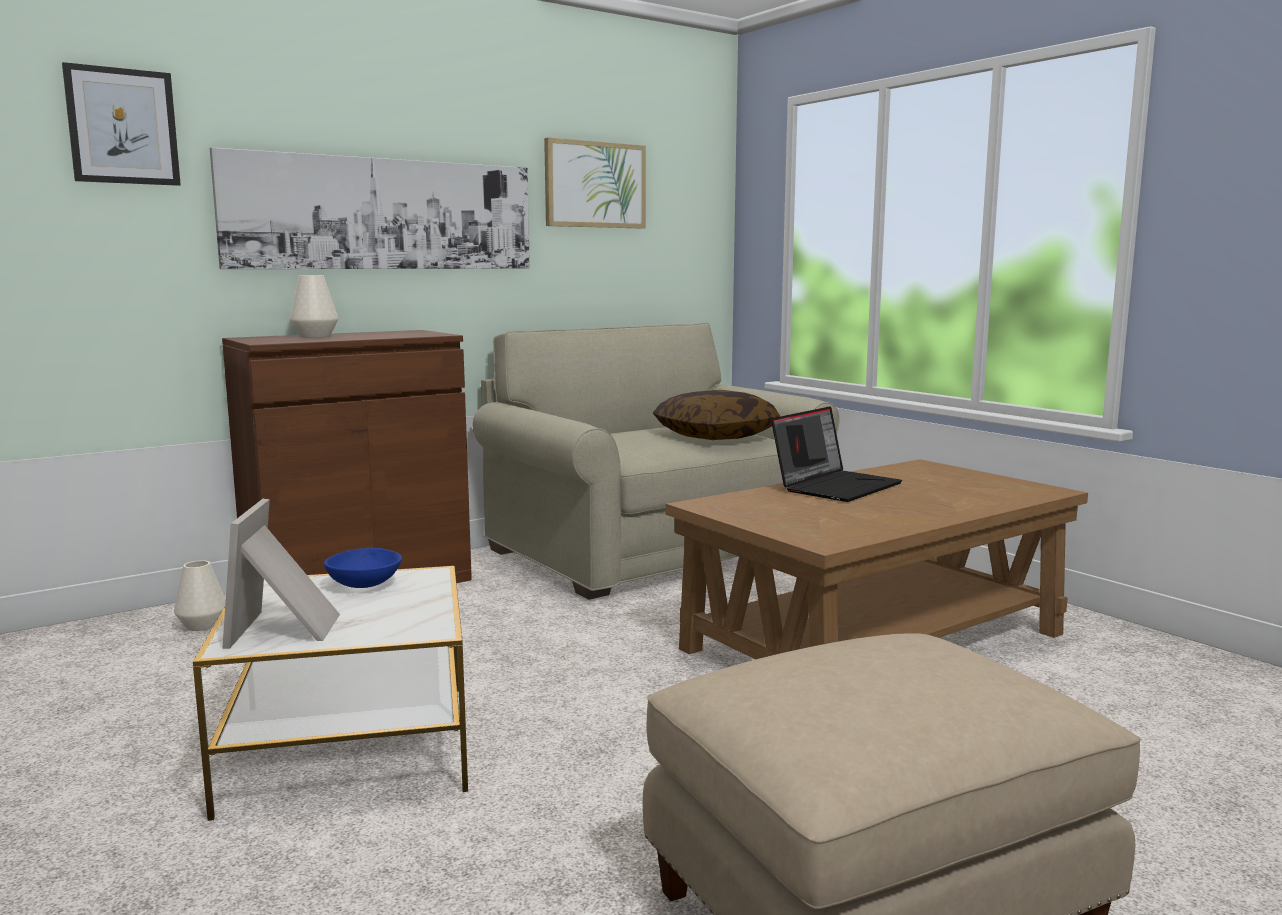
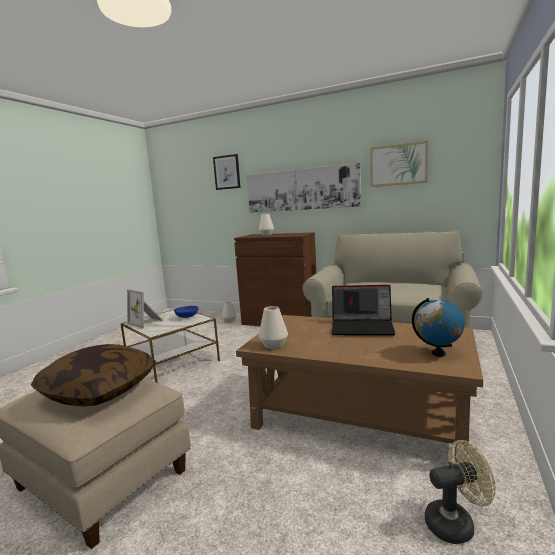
camera: 60 degrees right, 0 degrees up
(287, 628) = (146, 322): picture frame -> picture frame turned 105 degrees counterclockwise
(715, 435) = (406, 291): pillow -> pillow (99, 390)
(838, 533) = (273, 345): none -> white vase
(994, 486) = (438, 354): none -> globe
(1143, 668) = (455, 523): none -> beige fan

